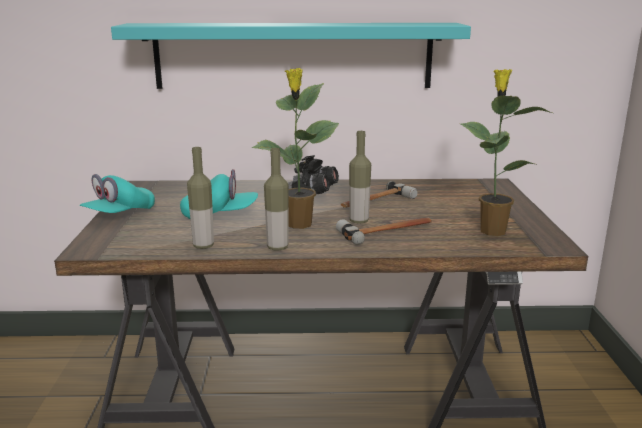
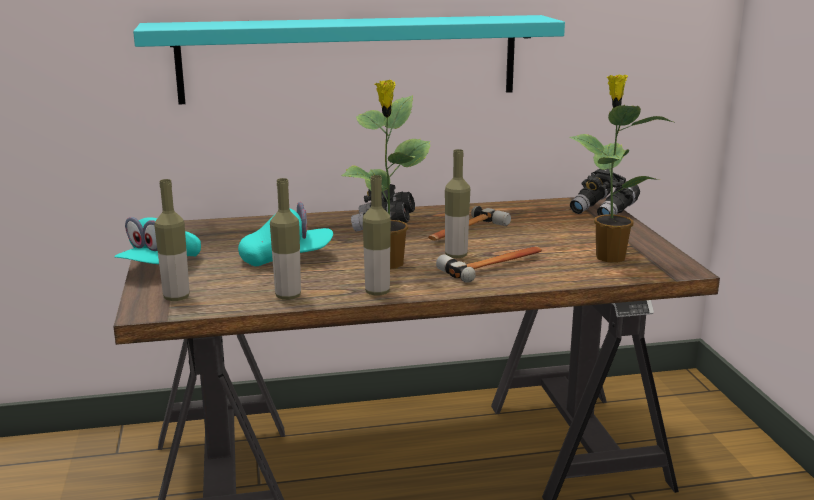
camera: 10 degrees left, 0 degrees up
(116, 241) = (176, 297): none -> bottle
(502, 192) = (604, 212): none -> black binoculars

